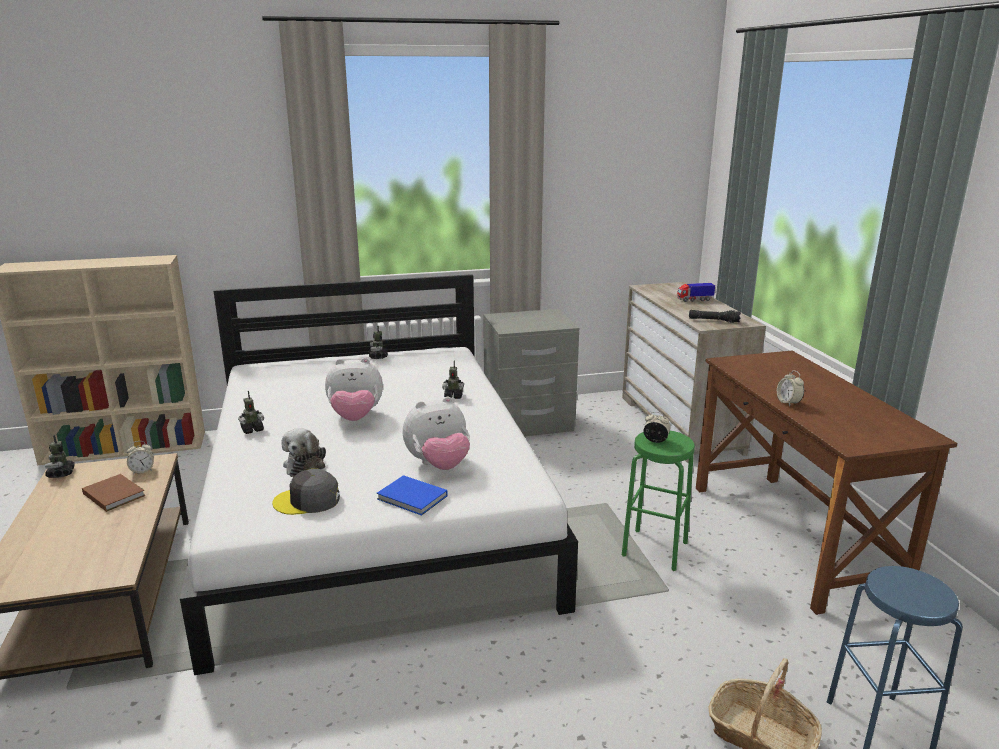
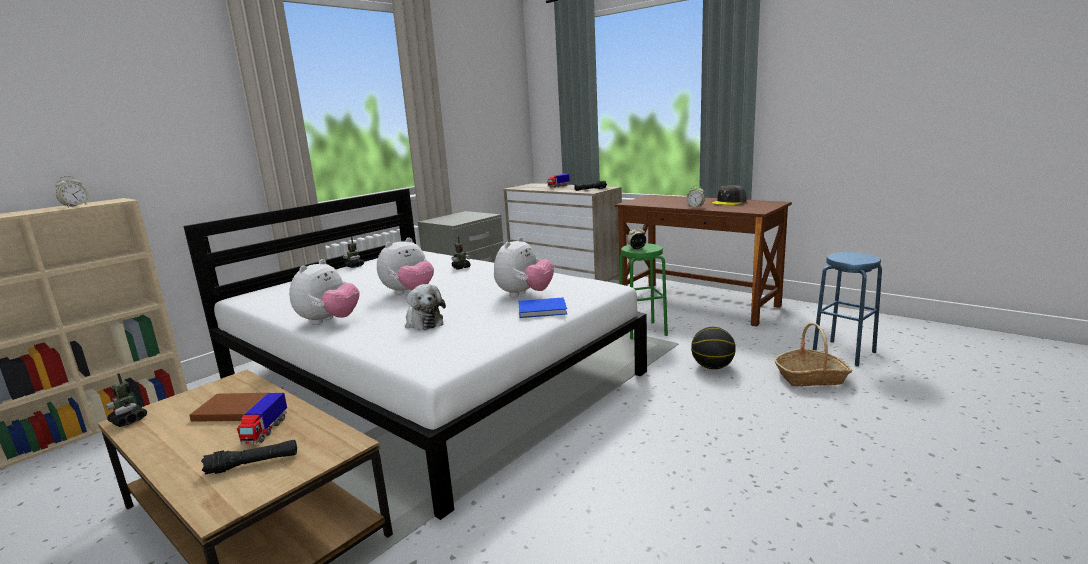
camera: 35 degrees left, 5 degrees down
(54, 559) = (253, 464): none -> black flashlight
(100, 529) = (265, 431): none -> toy truck
(142, 471) = (232, 388): alarm clock -> alarm clock (75, 206)
(252, 430) = (329, 321): toy robot -> plush toy
(307, 501) = (468, 335): grey cap -> grey cap (729, 202)
(658, 647) = (712, 367): none -> basketball

